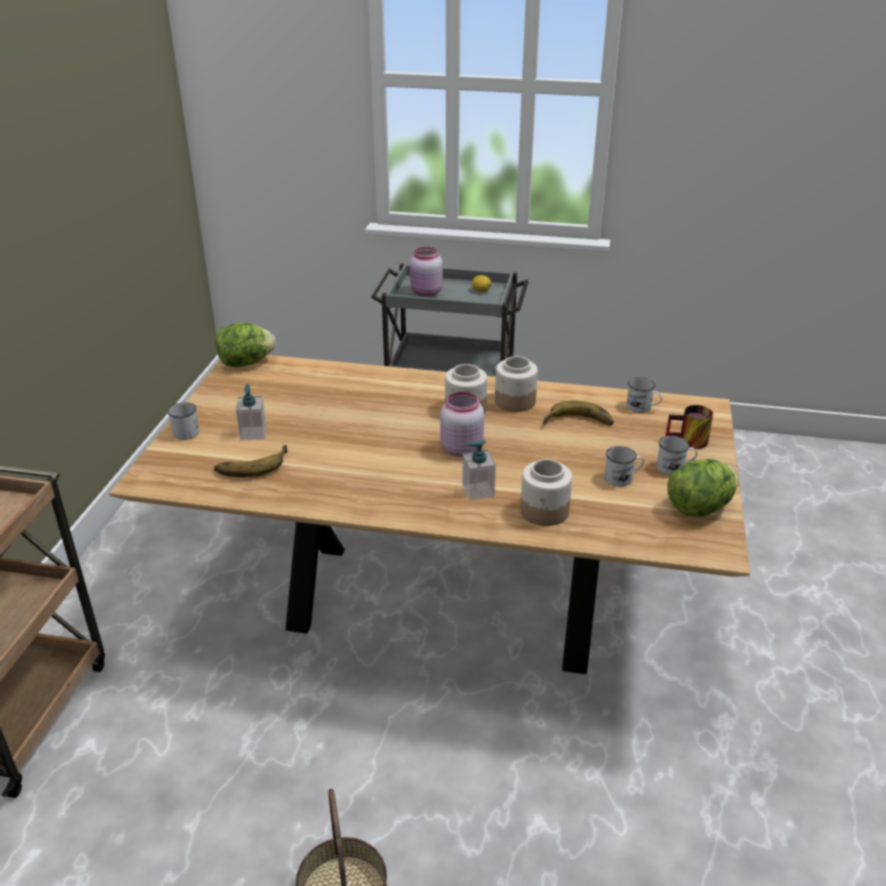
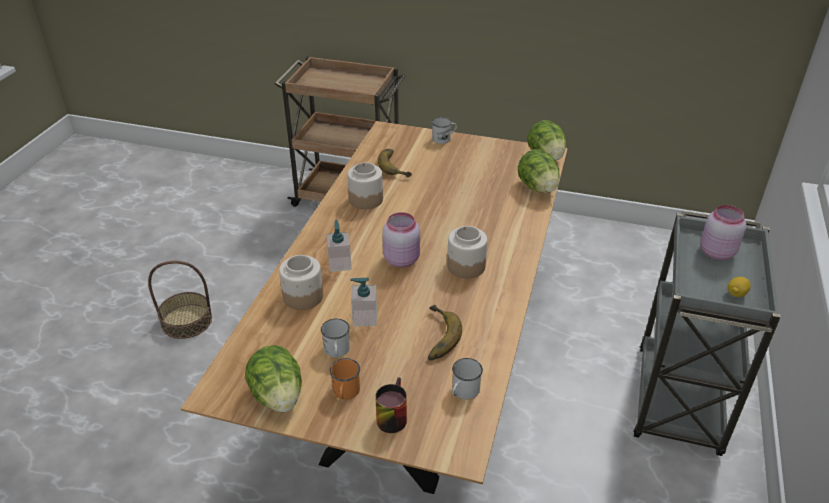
camera: 95 degrees right, 5 degrees up
(253, 433) = (437, 164): soap dispenser -> soap dispenser (364, 318)
(314, 369) = (537, 187): none -> lettuce
(514, 401) = (479, 298): jar -> jar (366, 199)
(674, 468) = (345, 393): white mug -> orange mug

